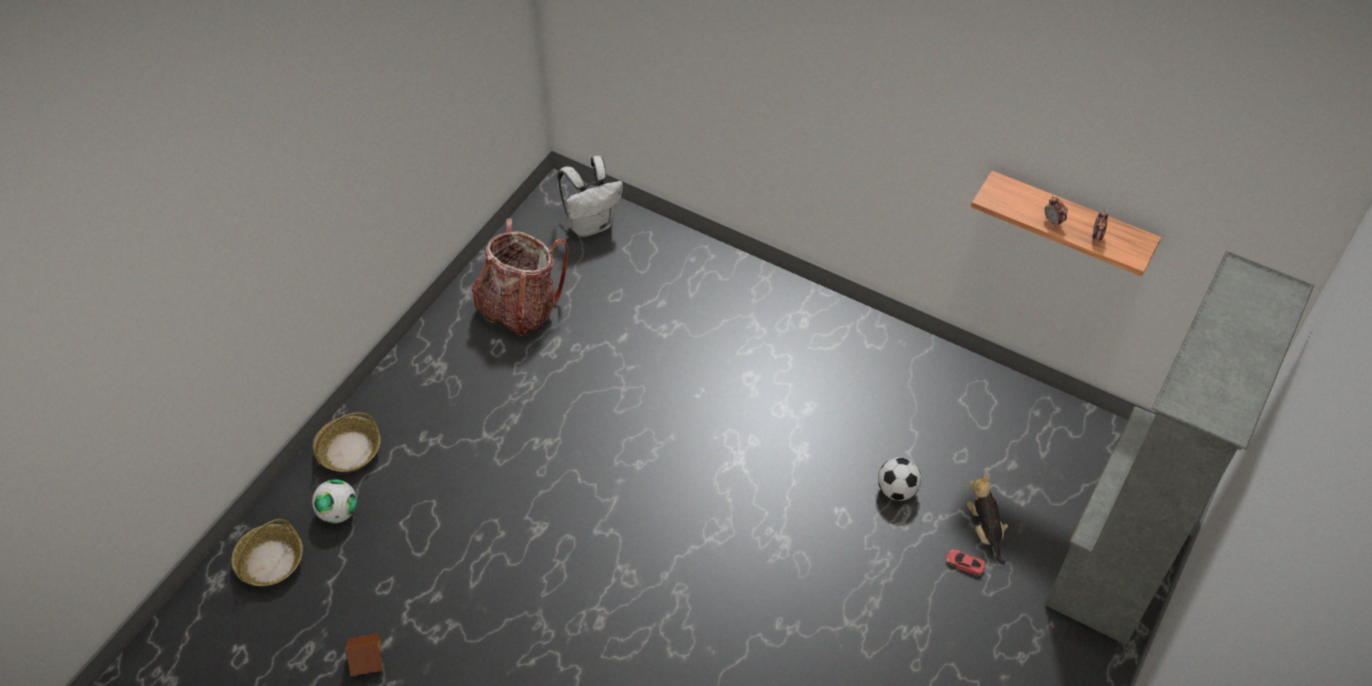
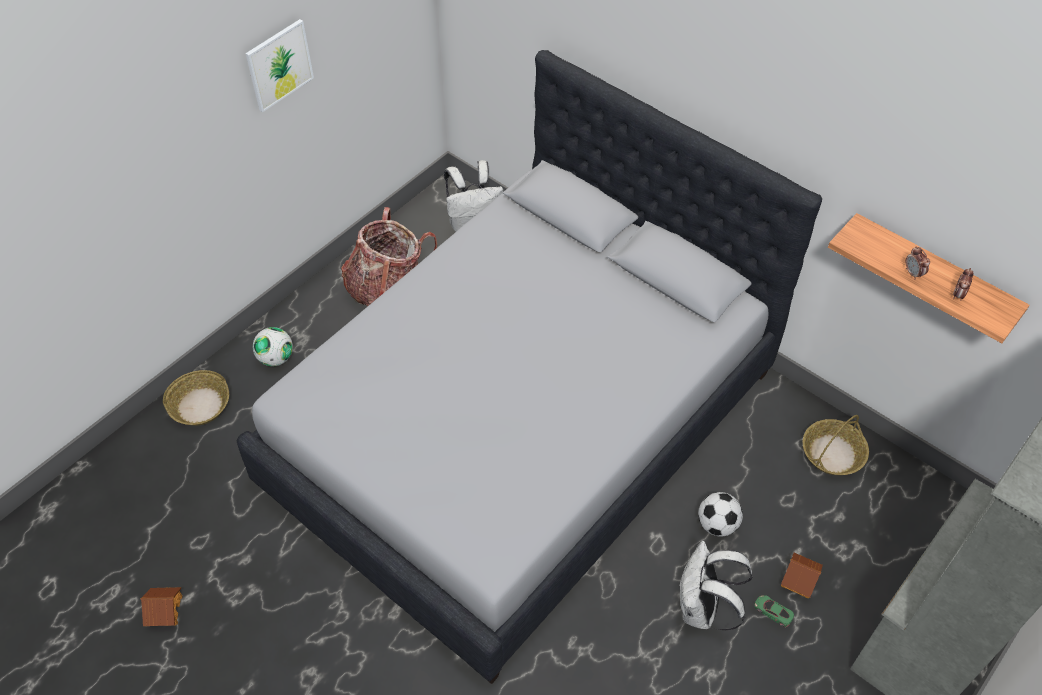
camera: 10 degrees right, 0 degrees up
(270, 561) = (101, 499): basket -> basket (832, 453)
(338, 512) = (175, 462): football -> football (276, 358)
(402, 92) = (279, 65): none -> picture
(687, 424) = (522, 428): none -> grey bed
(897, 572) = (702, 609): none -> white backpack
(964, 564) = (773, 611): red toy car -> green toy car
(985, 530) = (800, 580): plush toy -> toy house

